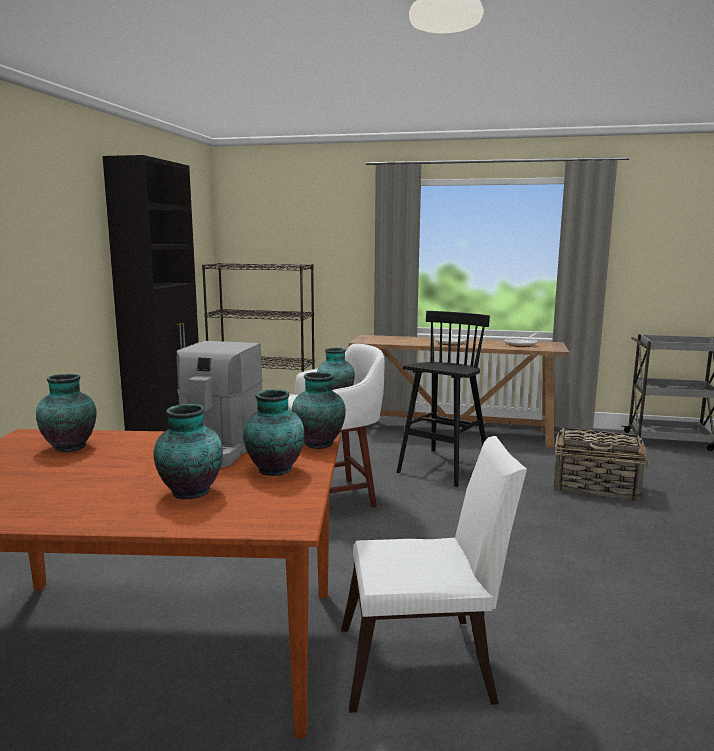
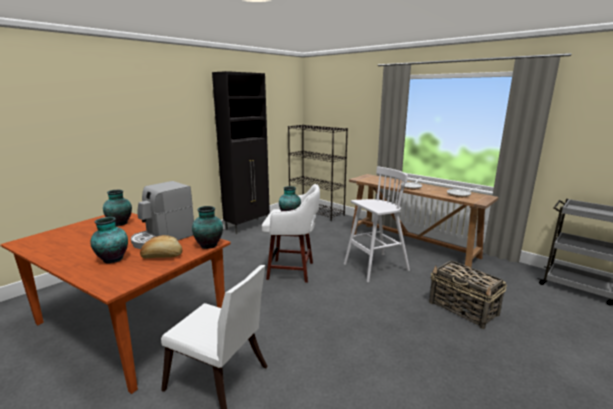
camera: 30 degrees right, 5 degrees up
(274, 470) = (162, 256): vase -> bread
(443, 468) = (375, 267): black stool -> white stool

